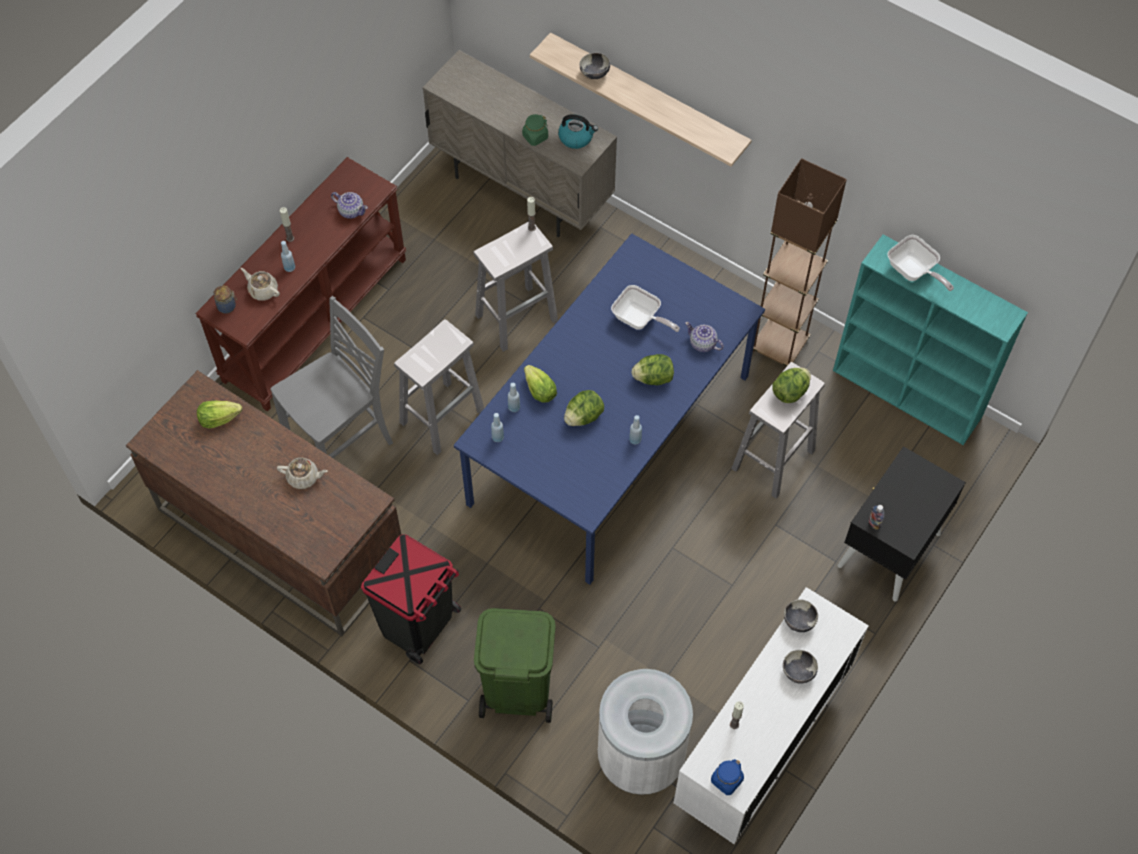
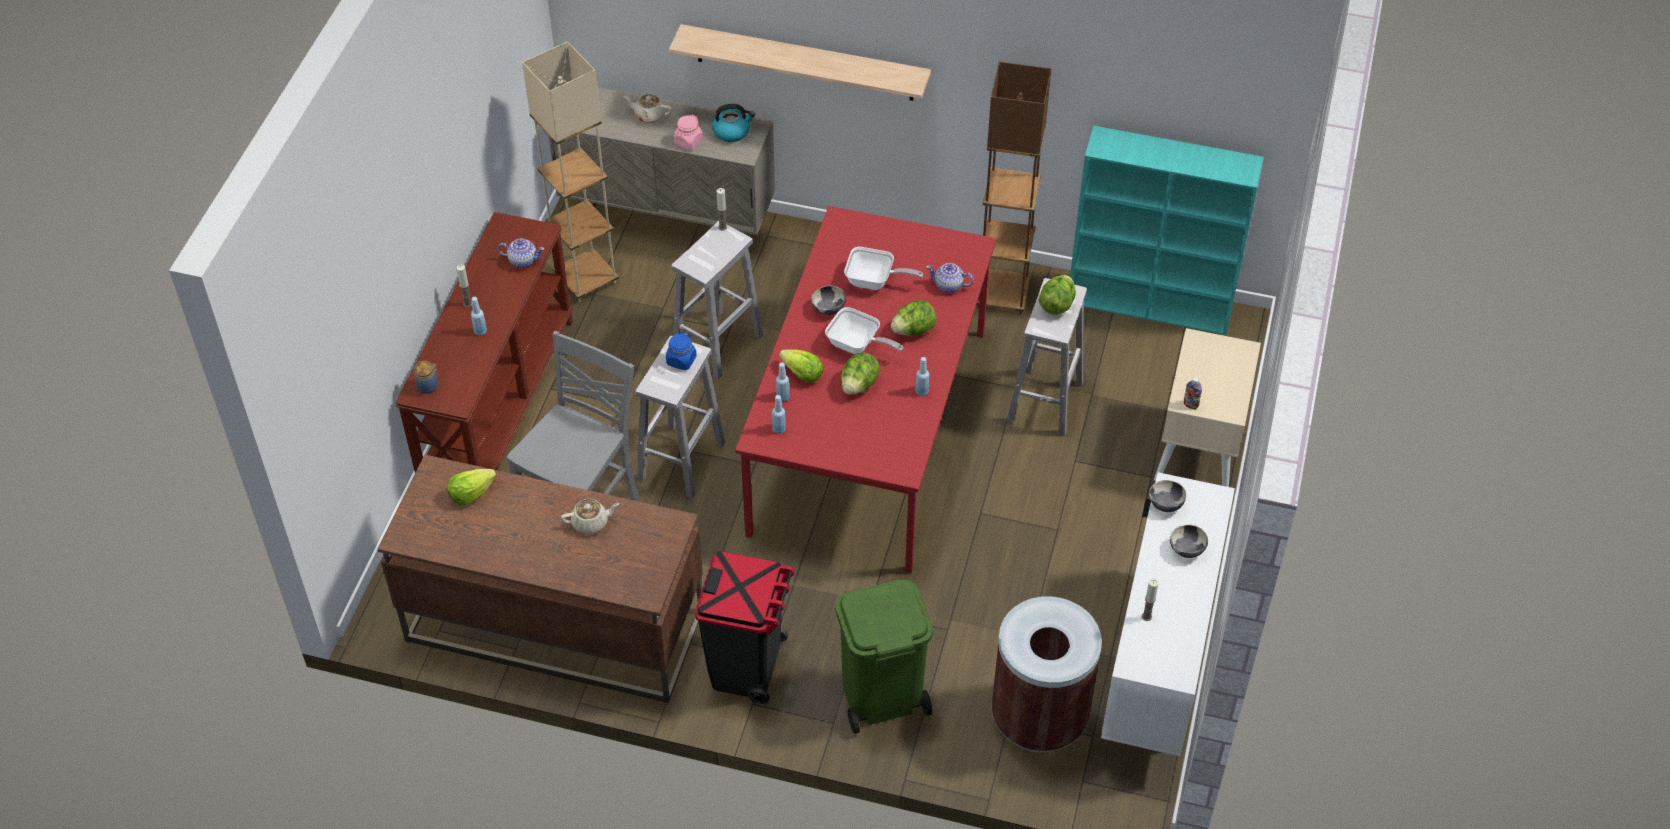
camera: 20 degrees left, 10 degrees down
(262, 290) = (460, 360): beige teapot -> beige teapot (649, 115)
(432, 223) = (586, 279): none -> beige floor lamp
(535, 137) = (688, 142): green jar -> pink jar
(594, 74) = (744, 50): bowl -> bowl (829, 309)
(611, 440) = (870, 431): blue dining table -> red dining table
(641, 757) = (1039, 719): white trash can -> brown trash can
(726, 780) = (1163, 669): blue jar -> blue jar (681, 360)
(889, 550) = (1198, 451): black nightstand -> beige nightstand
(913, 272) = (1139, 150): frying pan -> frying pan (857, 345)

